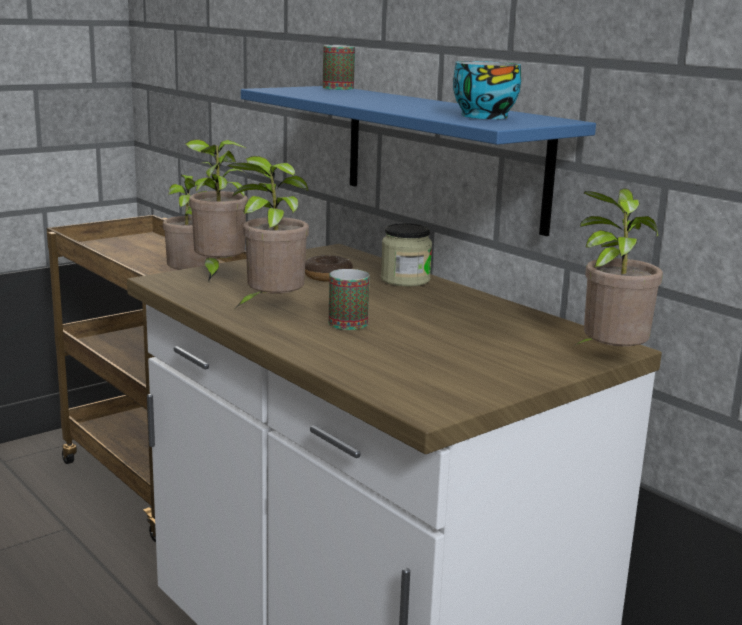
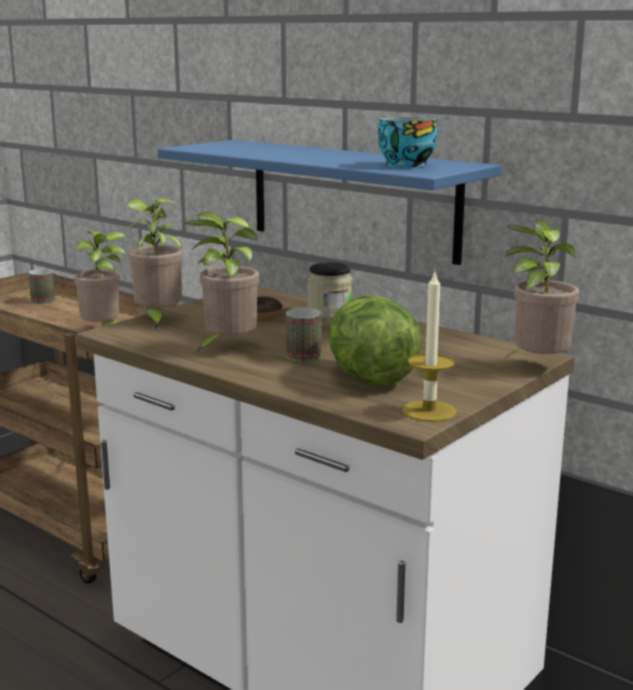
camera: 10 degrees left, 0 degrees up
(340, 88) = (245, 142): mug -> mug (45, 299)
(407, 354) = (370, 378): none -> lettuce
(452, 398) = (429, 411): none -> candle

